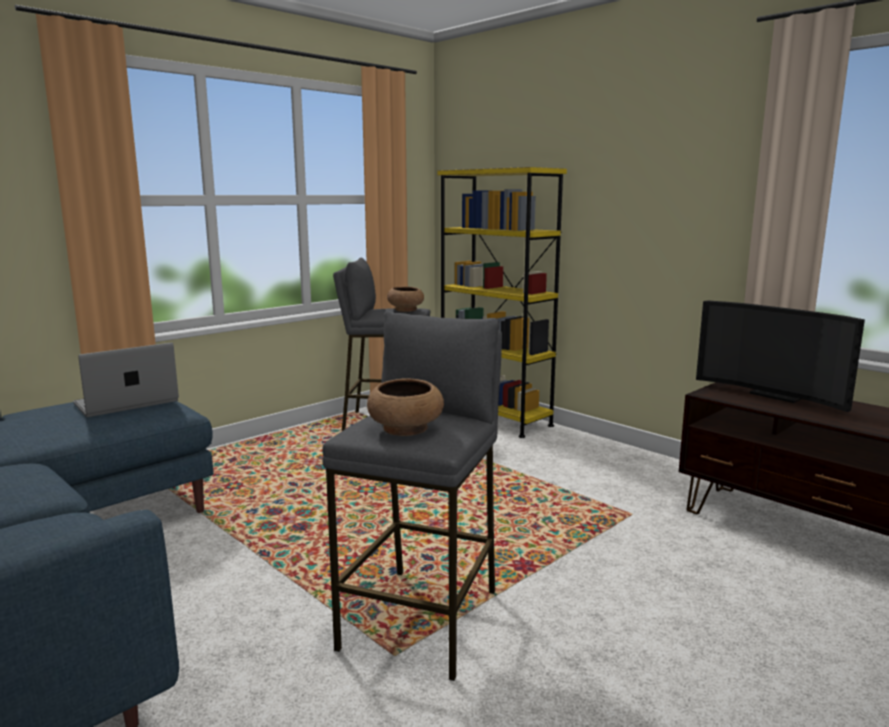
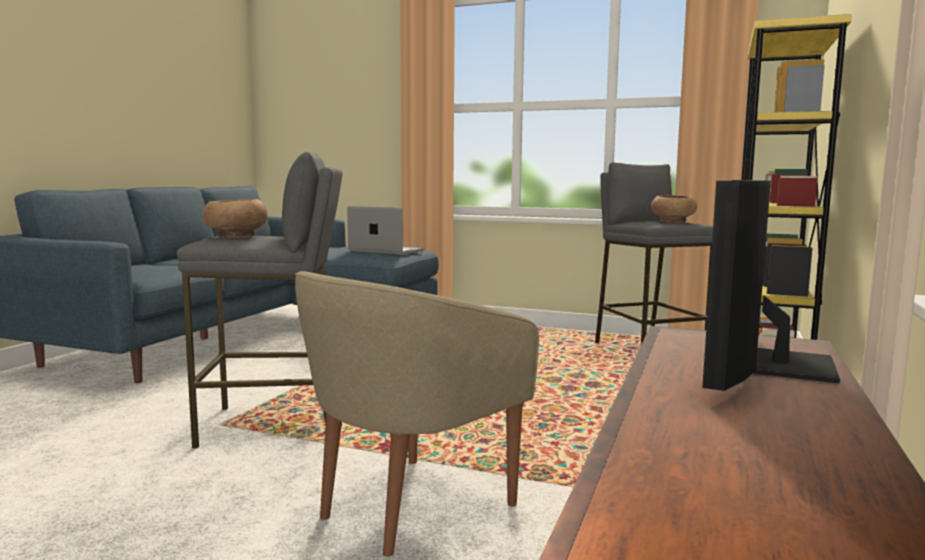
camera: 65 degrees right, 5 degrees down
(638, 579) = (409, 507): none -> beige armchair

